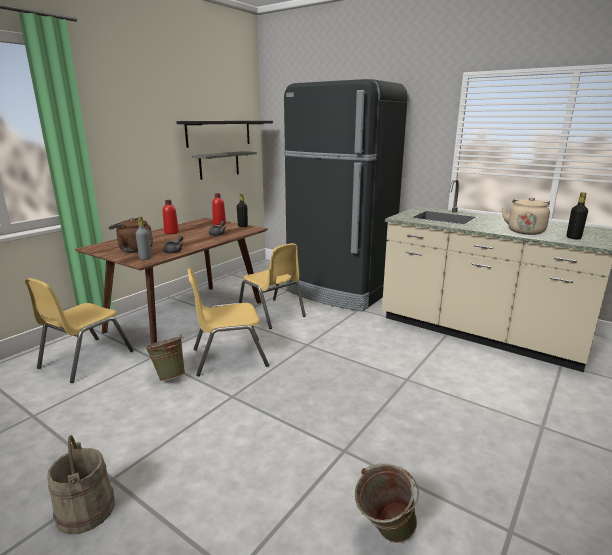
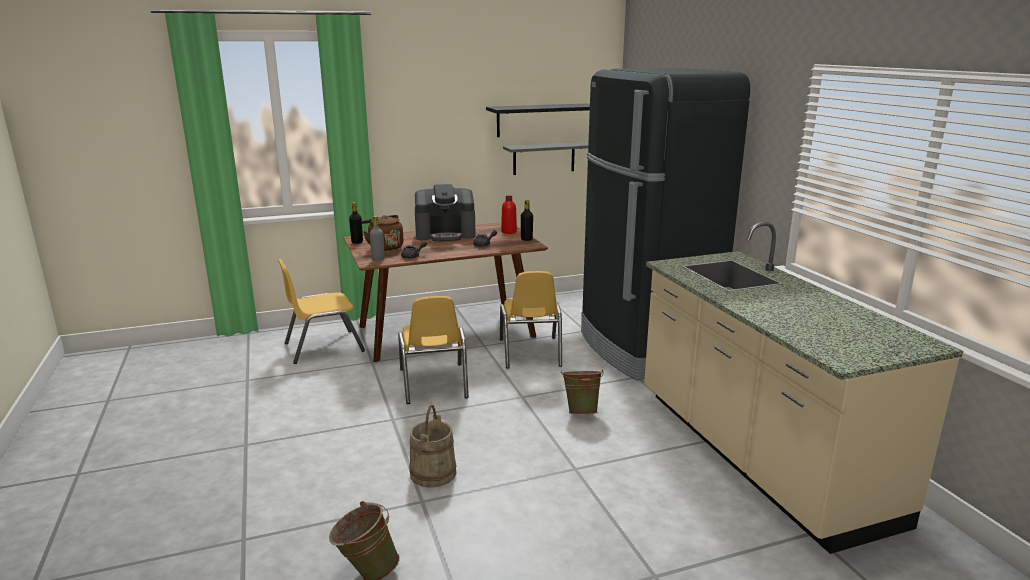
camera: 35 degrees right, 0 degrees up
(85, 510) = (211, 457): beige bucket -> beige bucket (432, 473)
(169, 376) = (366, 383): green bucket -> green bucket (581, 411)
(171, 232) = (445, 234): red bottle -> coffee machine
(229, 357) = (433, 384): yellow chair -> yellow chair turned 120 degrees counterclockwise
(525, 231) = (787, 318): beige kettle -> none
(573, 238) = (831, 343): black bottle -> black bottle (357, 242)

